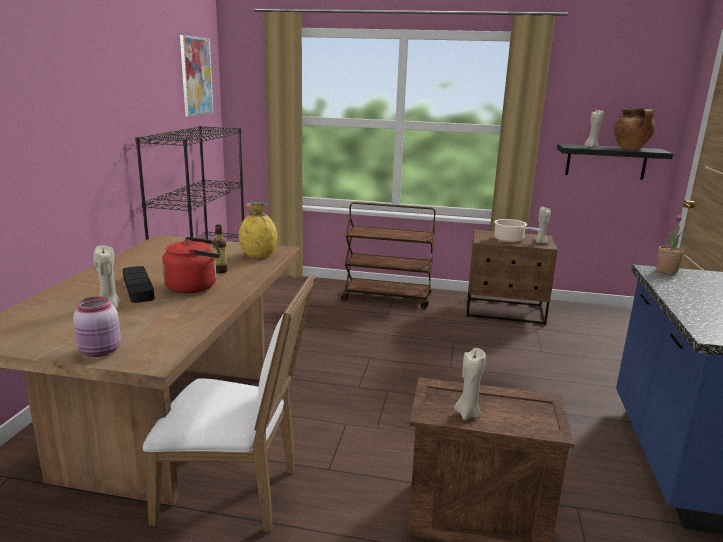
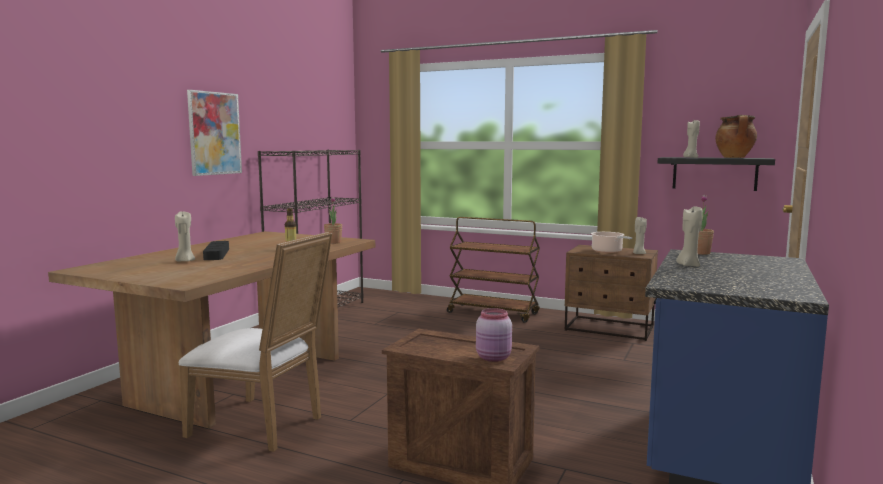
camera: 15 degrees right, 10 degrees down
(101, 351) = (154, 278): pink jar -> pink jar (494, 358)
(195, 286) = (260, 255): red kettle -> none
(196, 76) = (327, 108): picture -> picture (214, 133)
(259, 255) = (333, 242): yellow vase -> potted plant
(467, 413) = (437, 349): beige candle -> beige candle (688, 265)

